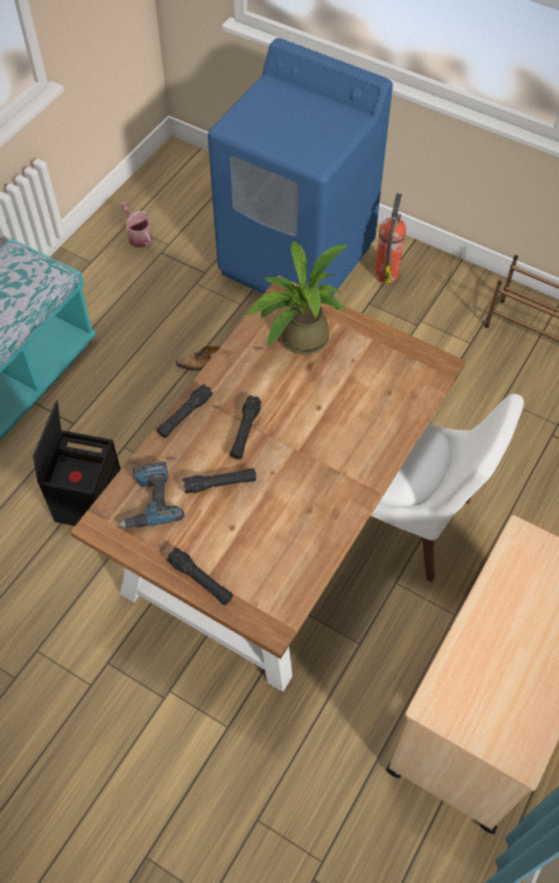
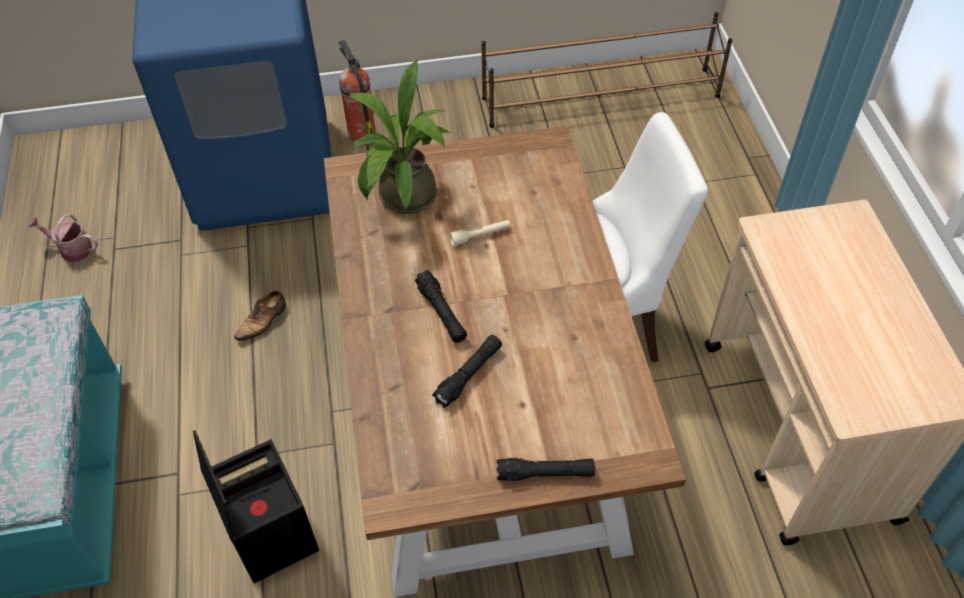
camera: 40 degrees left, 5 degrees down
(149, 500) = (416, 441): power drill -> none
(185, 415) = (367, 339): black flashlight -> none
(321, 398) = (480, 236): none -> beige flashlight

